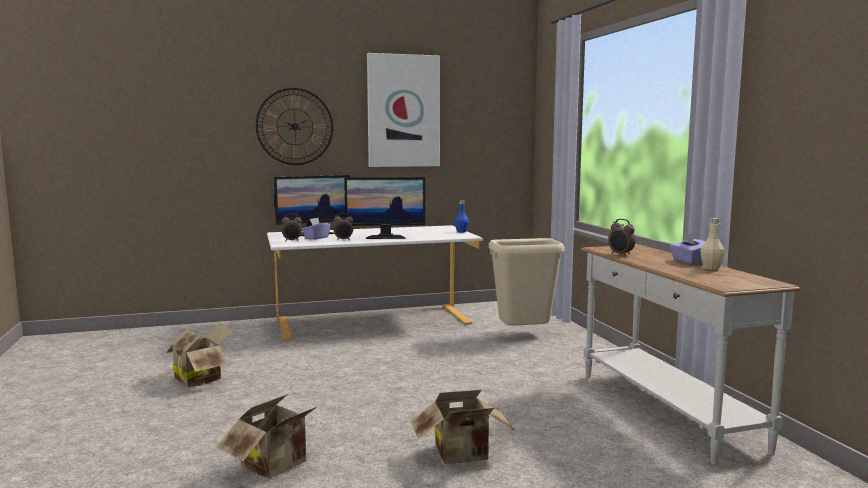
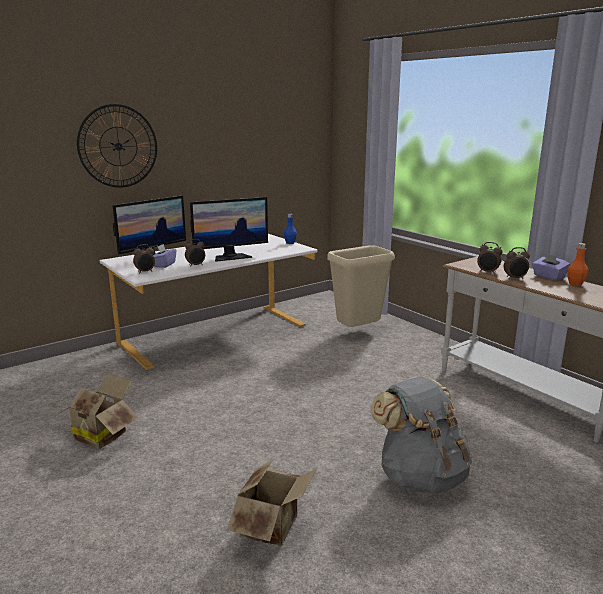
camera: 20 degrees left, 10 degrees up
(403, 111) = (222, 125): picture -> none
(463, 455) = (420, 475): cardboard box -> grey backpack
(643, 260) = (515, 278): none -> alarm clock
(711, 268) = (575, 284): beige bottle -> orange bottle

